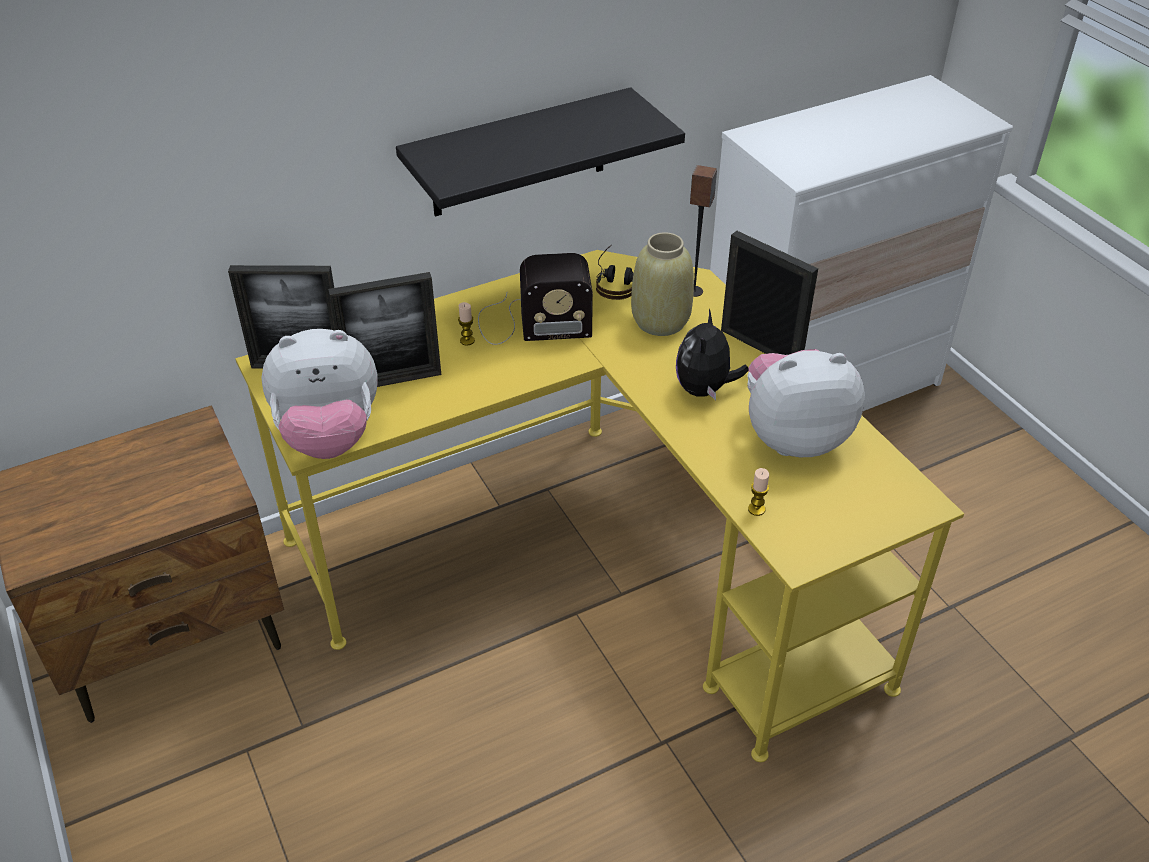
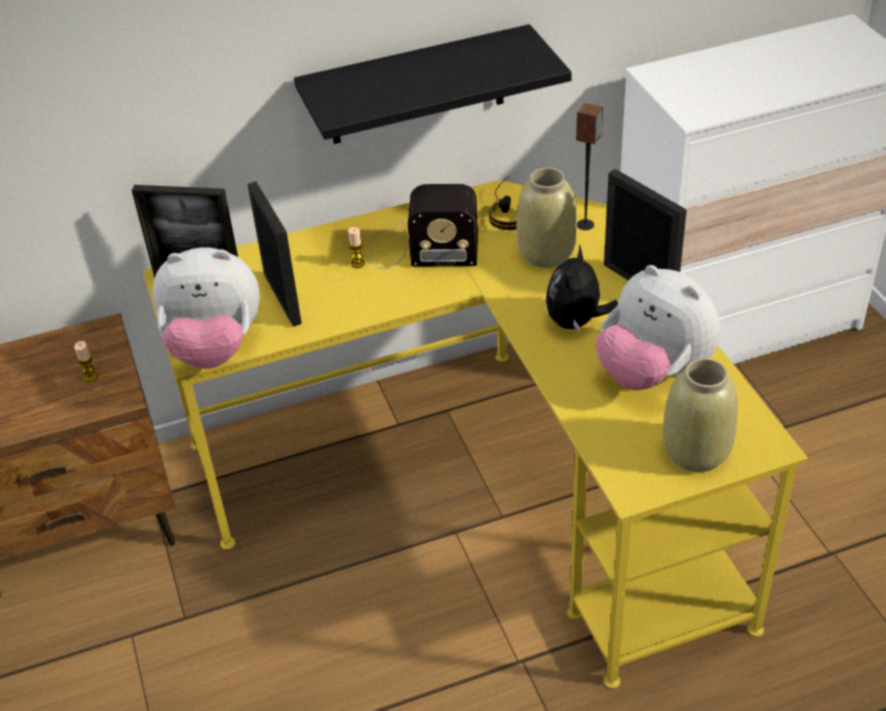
camera: 10 degrees right, 0 degrees up
(393, 380) = (282, 298): picture frame -> picture frame turned 105 degrees counterclockwise
(756, 509) = (602, 441): candle -> candle (90, 377)
(793, 436) = (653, 373): plush toy -> plush toy turned 135 degrees counterclockwise
(852, 514) = (695, 452): none -> beige vase

